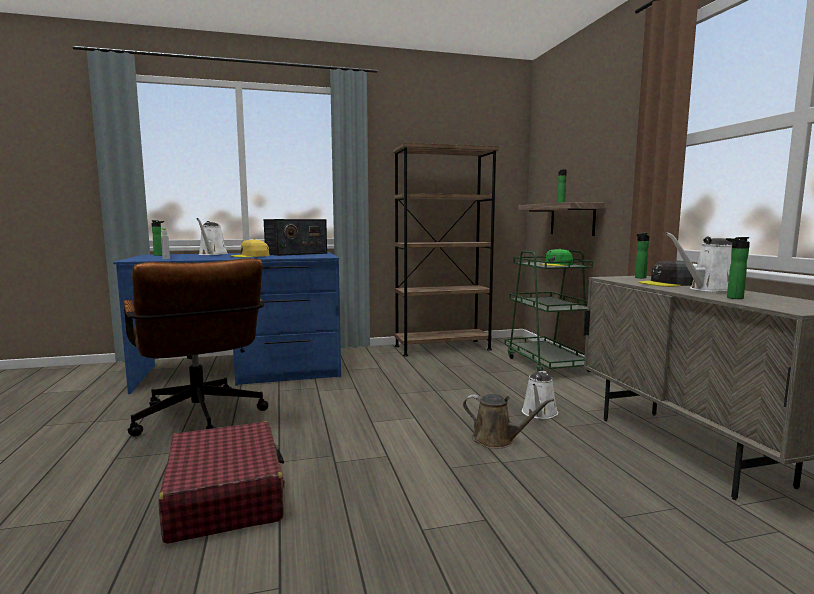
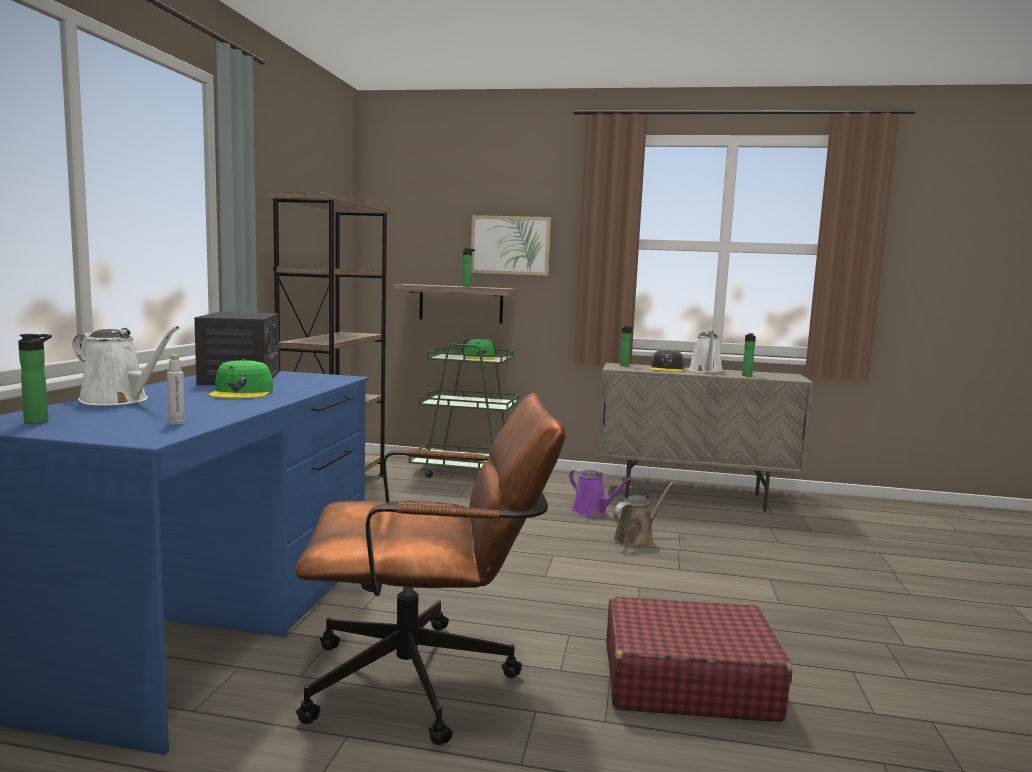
camera: 65 degrees left, 0 degrees up
(250, 256) = (242, 393): yellow cap -> green cap
(539, 413) = (592, 511): white watering can -> purple watering can
(602, 161) = (510, 245): none -> picture

